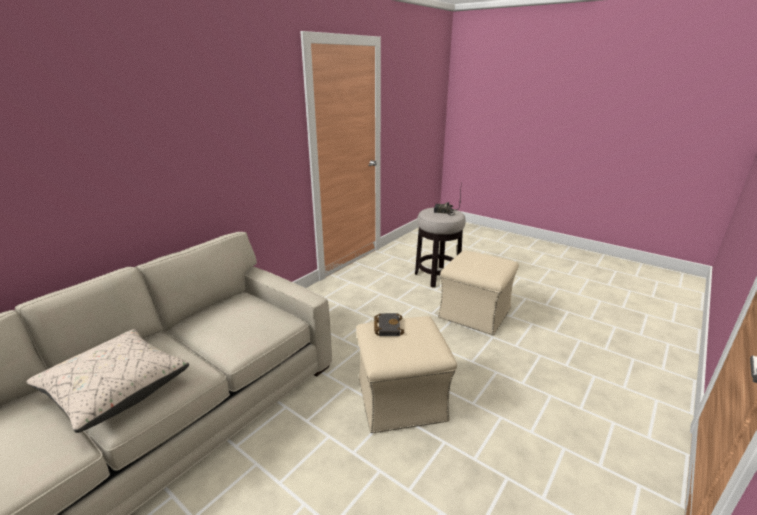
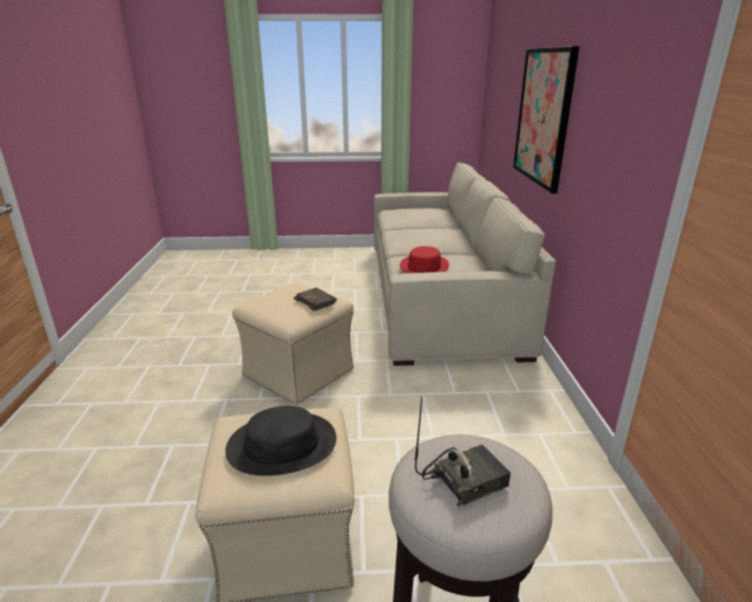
camera: 140 degrees right, 0 degrees up
(116, 389) = (420, 231): beige pillow -> none
(126, 167) = (543, 116): none -> picture
(252, 323) = (424, 266): none -> red hat
(478, 262) = (282, 444): none -> black hat

